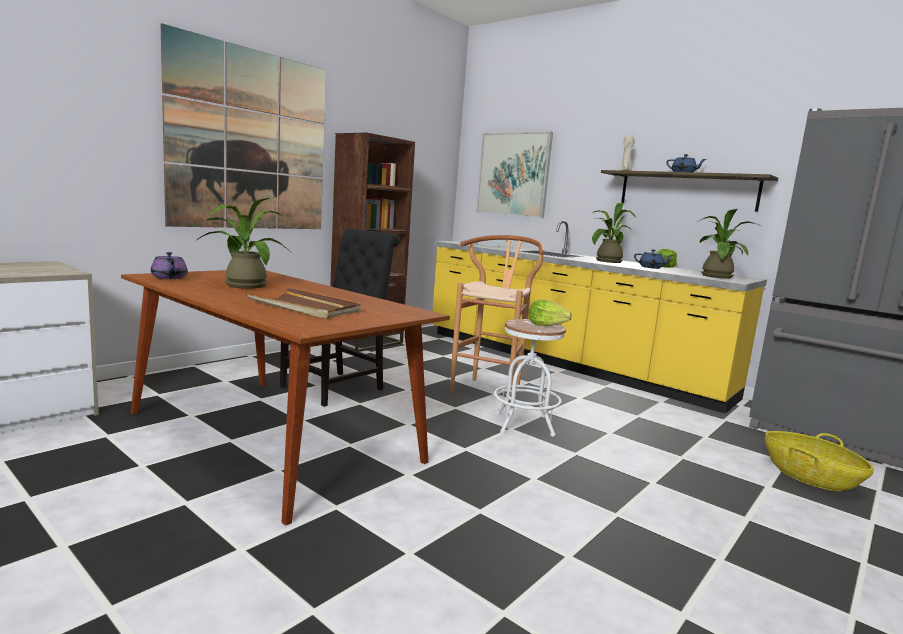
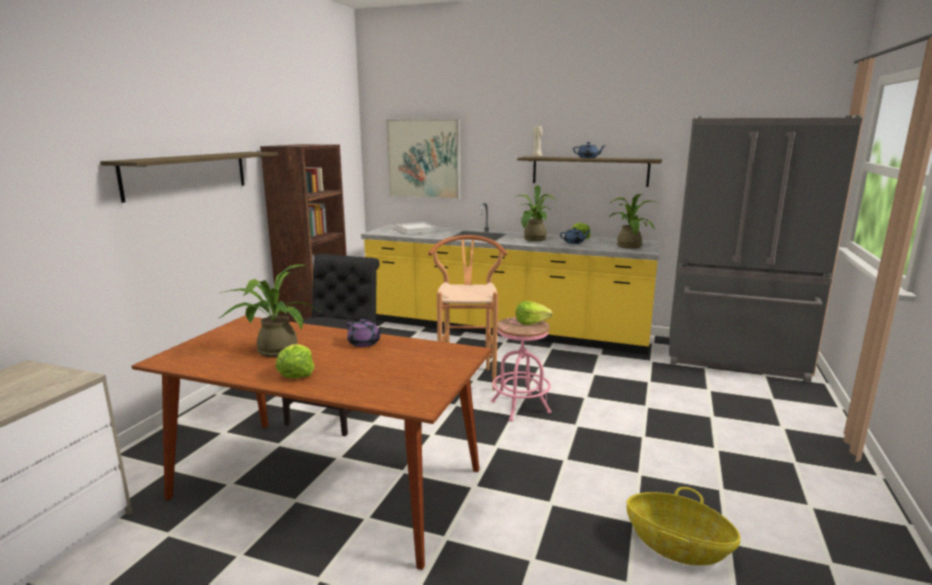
camera: 20 degrees left, 5 degrees up
(169, 278) = (189, 358): purple teapot -> purple teapot (364, 343)
(234, 297) = (296, 373): none -> lettuce
(251, 141) = (187, 174): picture -> shelf
(304, 307) = (374, 372): brown tray -> none
(524, 424) = (520, 407): white stool -> pink stool
(810, 477) = (730, 400): basket -> basket (677, 546)

